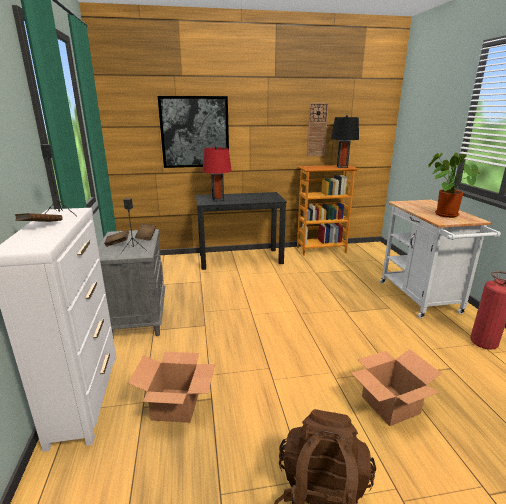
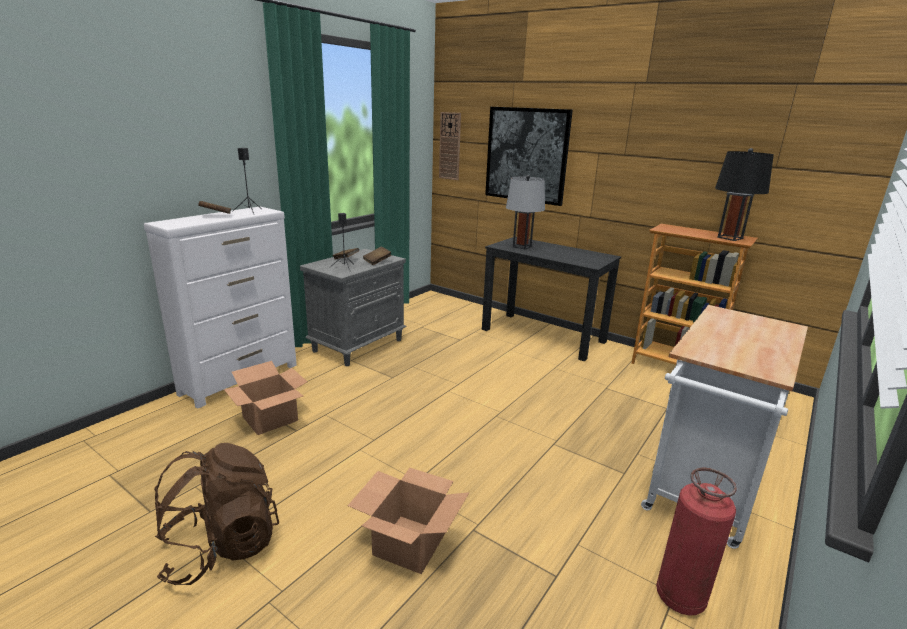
camera: 45 degrees right, 0 degrees up
(218, 199) = (522, 246): red table lamp -> grey table lamp
(317, 129) = (706, 169): wall clock -> wall clock (450, 146)
(444, 214) = (739, 347): potted plant -> none

